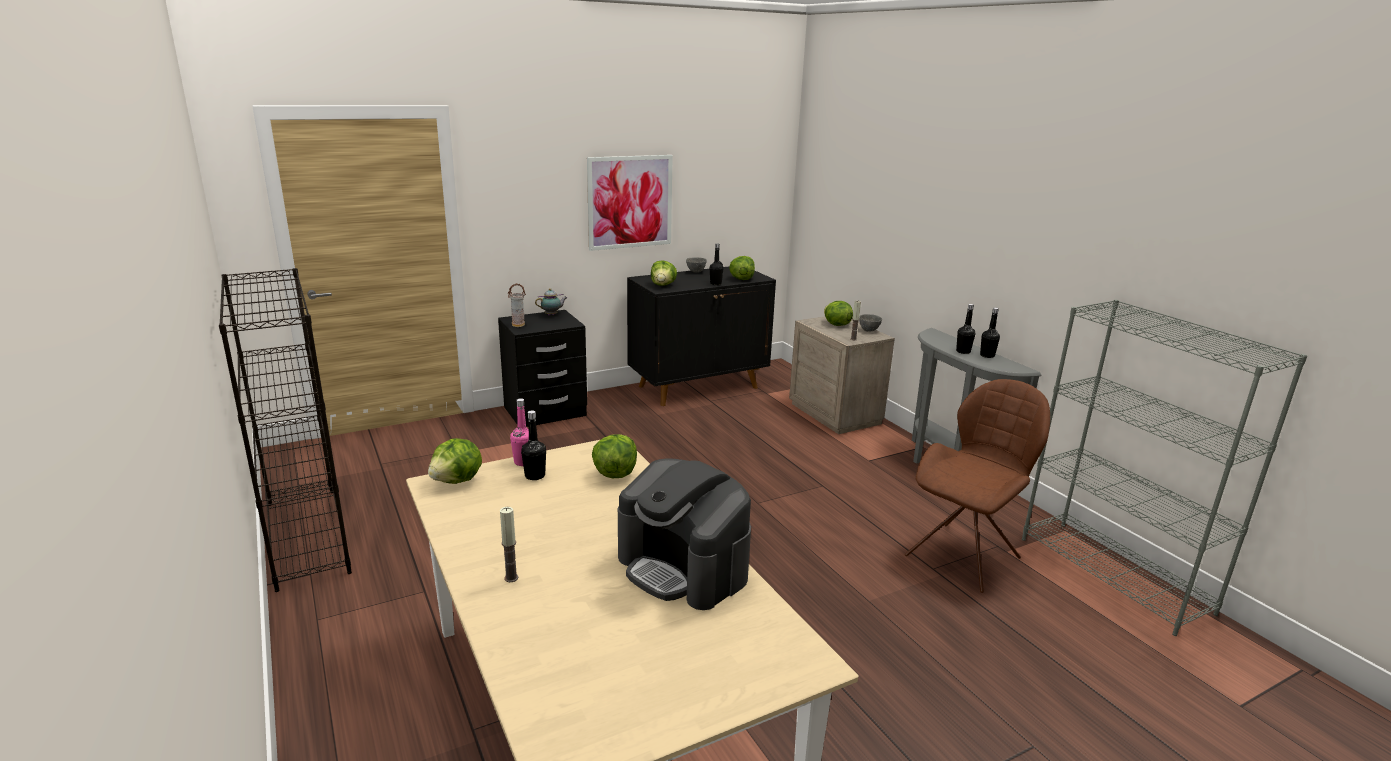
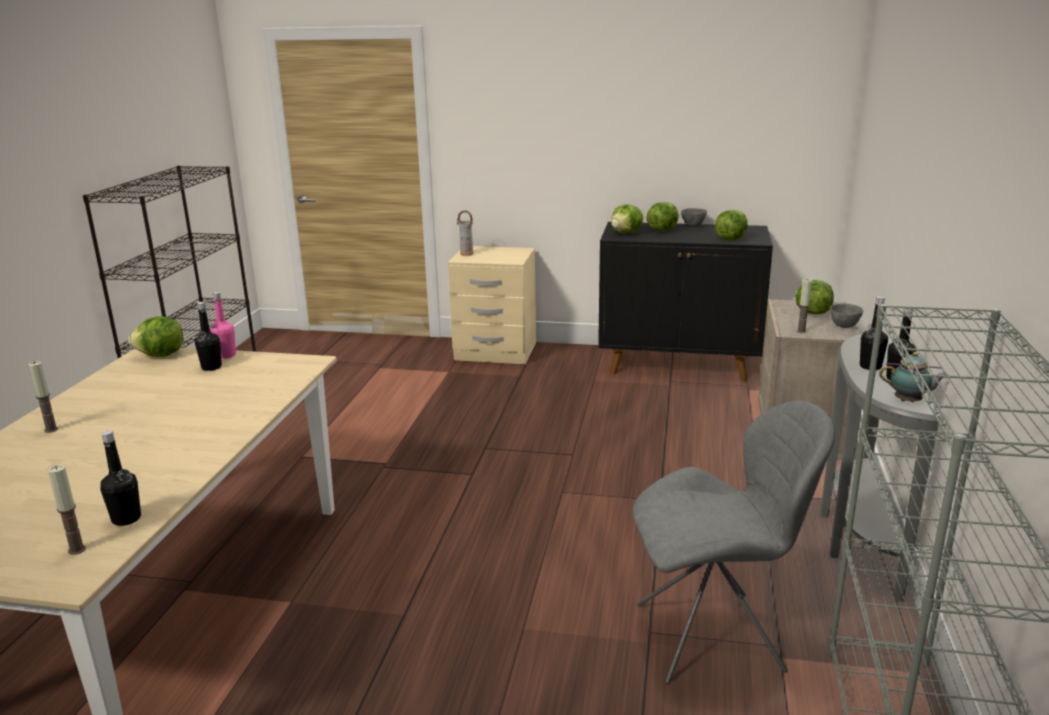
camera: 40 degrees right, 0 degrees up
(545, 412) = (495, 352): black nightstand -> beige nightstand
(552, 315) = (513, 250): teapot -> teapot (909, 401)
(615, 473) = (264, 383): lettuce -> lettuce (662, 230)
(630, 202) = (616, 135): picture -> none
(684, 568) = (154, 468): coffee machine -> none
(715, 283) = (688, 239): black bottle -> black bottle (126, 519)
(771, 646) = (77, 550): none -> candle
(965, 555) = (714, 636): brown chair -> grey chair

